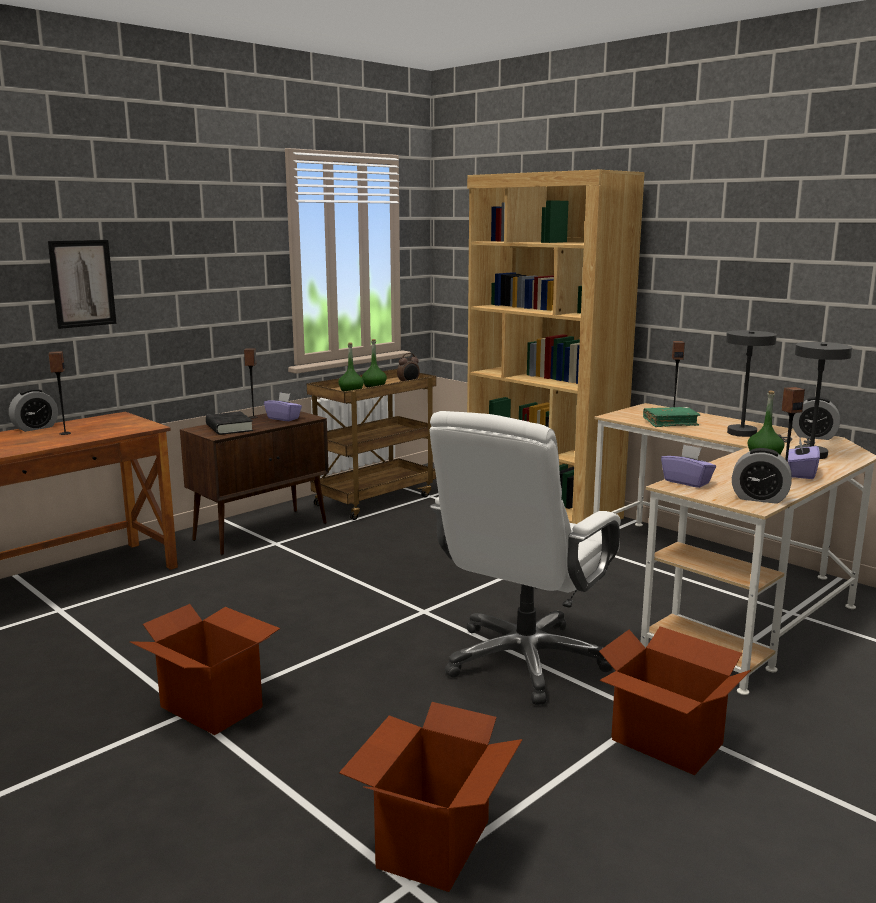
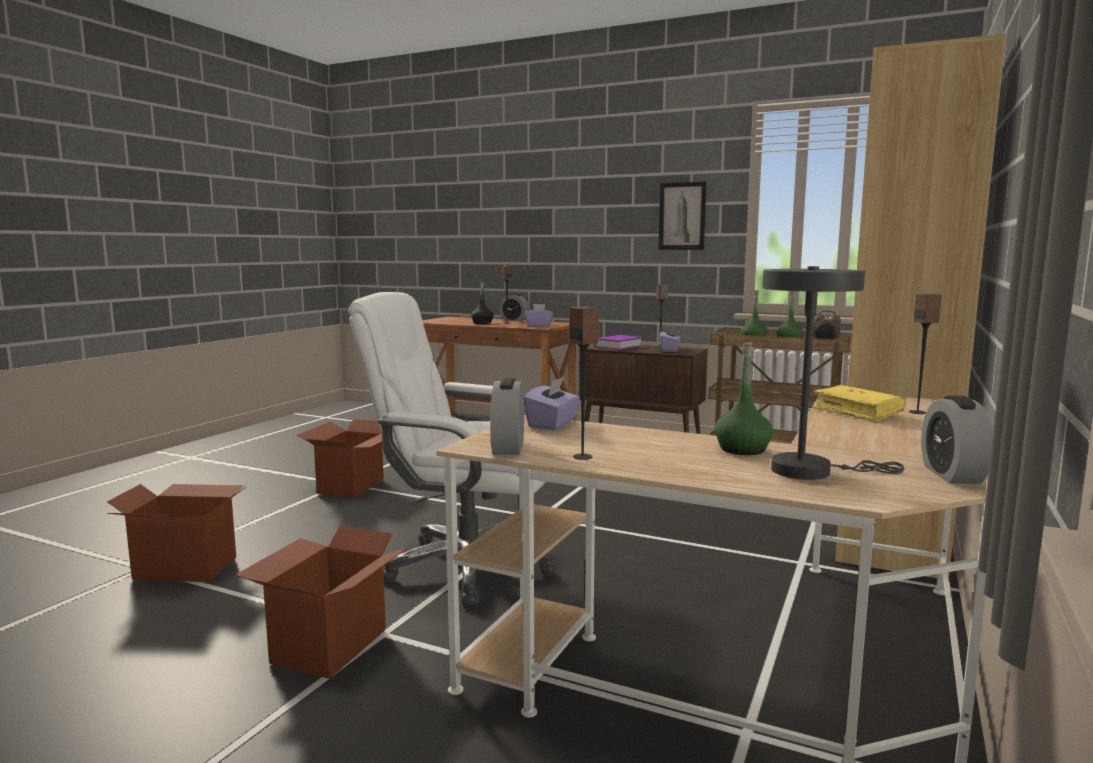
camera: 70 degrees right, 5 degrees down
(39, 442) = (482, 323): none -> black bottle
(82, 283) = (561, 224): picture -> picture (682, 216)
(229, 428) = (618, 346): black book -> purple book
(670, 423) = (857, 412): green book -> yellow book
(747, 434) = (874, 442): grey table lamp -> none
(800, 473) = (664, 464): purple tissue box -> purple tissue box (539, 326)

